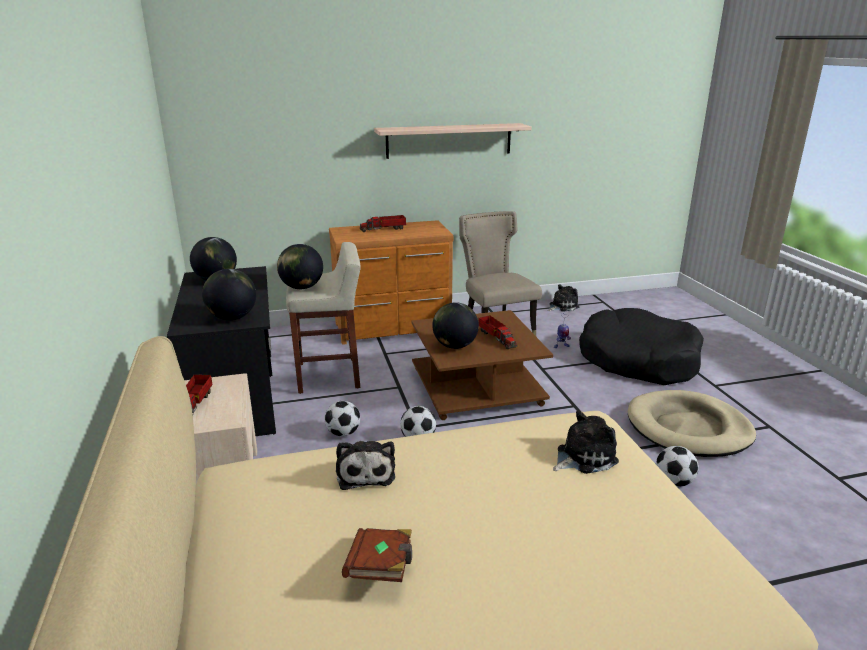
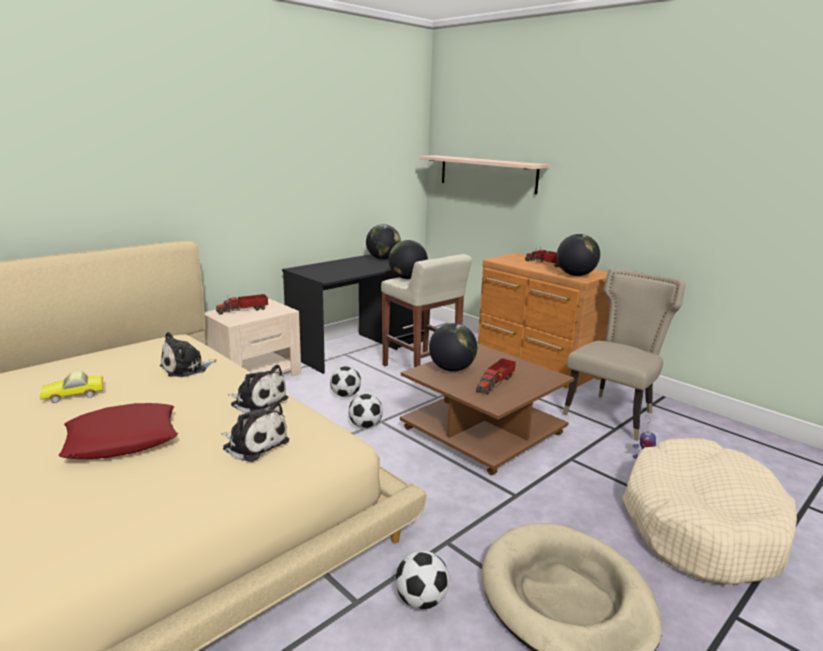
camera: 60 degrees right, 5 degrees down
(232, 318) = (325, 274): globe -> globe (575, 275)
(381, 567) = (74, 394): brown book -> toy car
(449, 140) = (648, 186): shelf -> shelf (487, 173)
(537, 533) = (122, 440): none -> red pillow
(562, 306) = (753, 440): plush toy -> plush toy (257, 401)
(638, 360) = (700, 525): black dog bed -> beige dog bed

